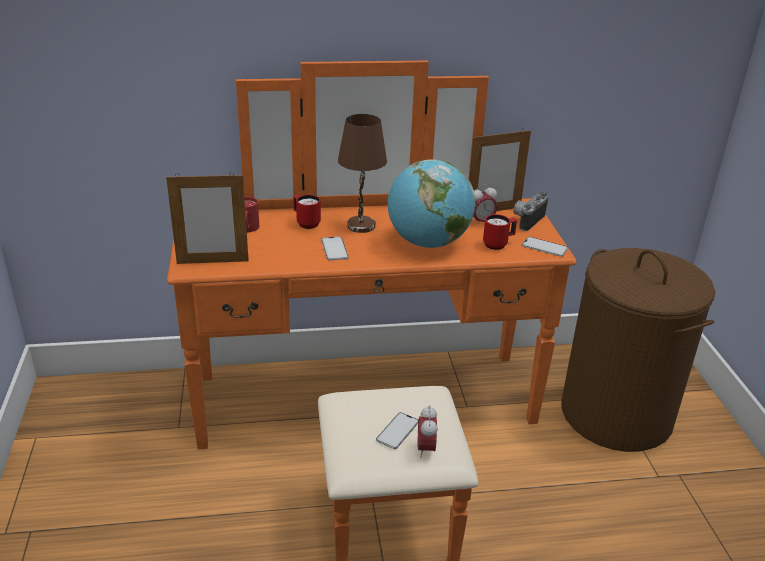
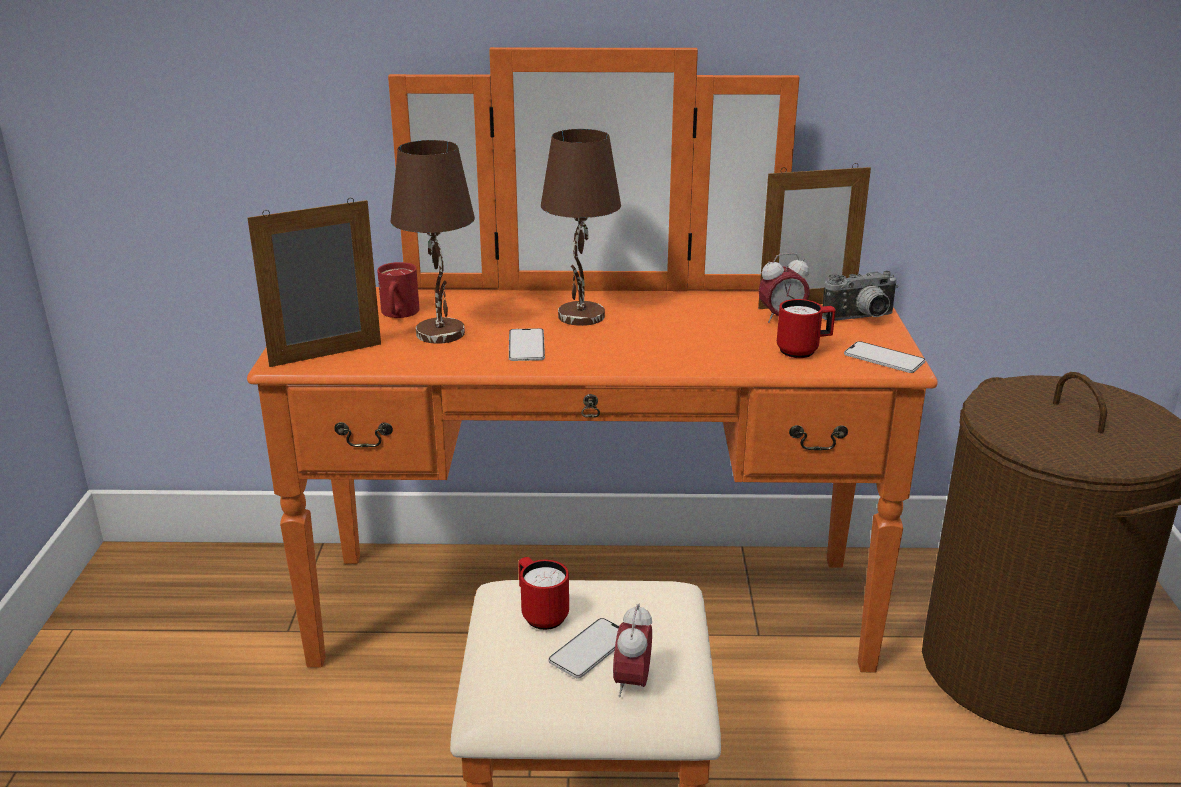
camera: 10 degrees right, 5 degrees down
(212, 262) = (326, 355): picture frame -> picture frame turned 150 degrees clockwise
(279, 243) = (441, 334): none -> brown table lamp
(306, 223) = (494, 309): red mug -> red mug (540, 614)
(428, 243) = (683, 344): globe -> none
(527, 220) = (862, 319): camera -> camera turned 150 degrees counterclockwise

